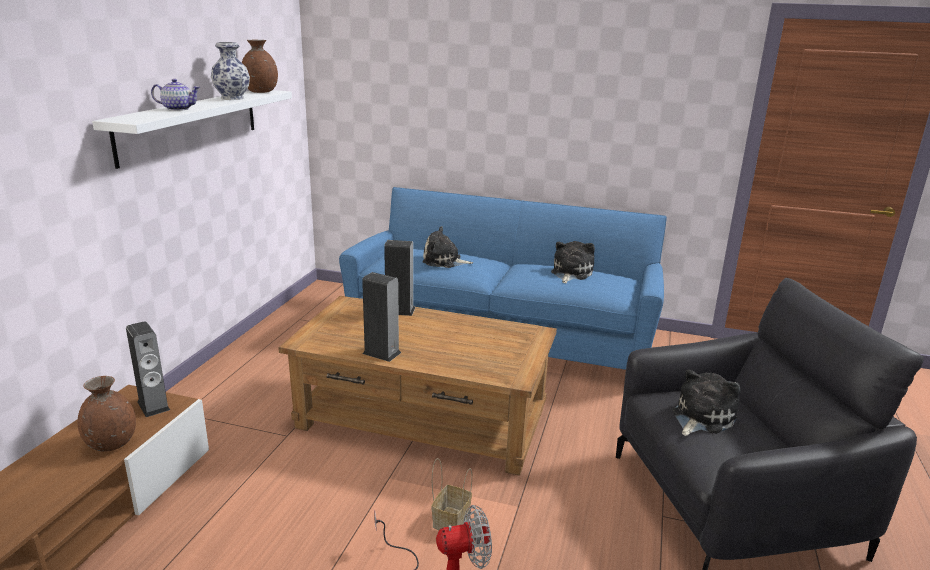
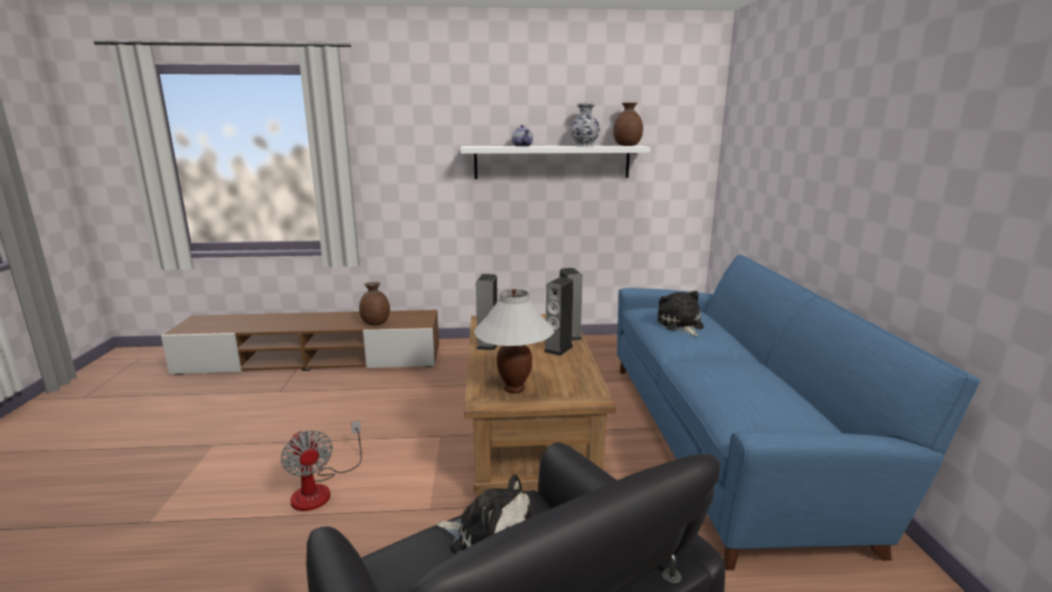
camera: 70 degrees right, 5 degrees down
(153, 405) = (418, 320): speaker -> speaker (558, 349)
(451, 519) = (399, 476): basket -> none
(499, 360) = (514, 388): none -> white table lamp
(570, 273) = (756, 385): plush toy -> none

